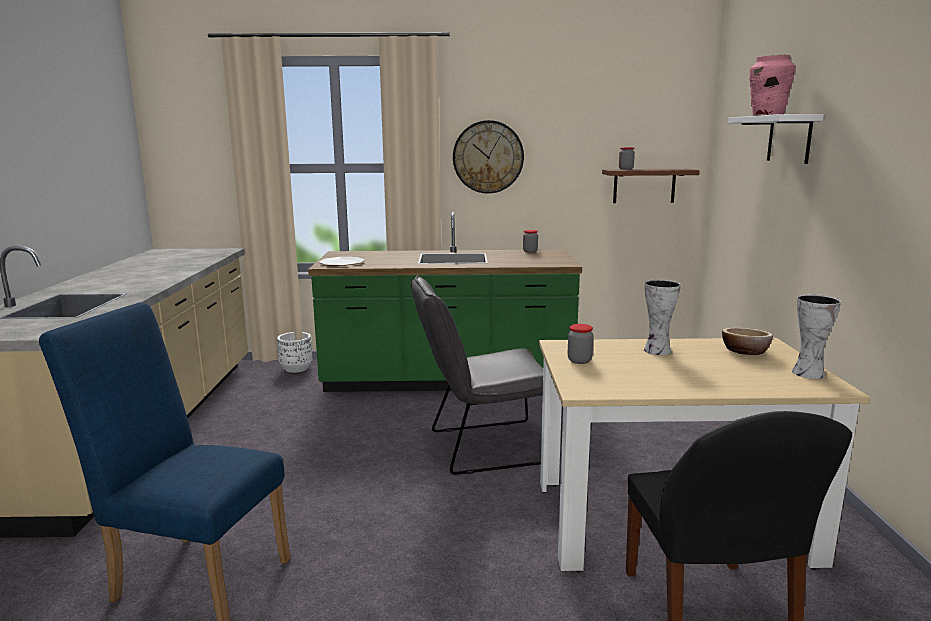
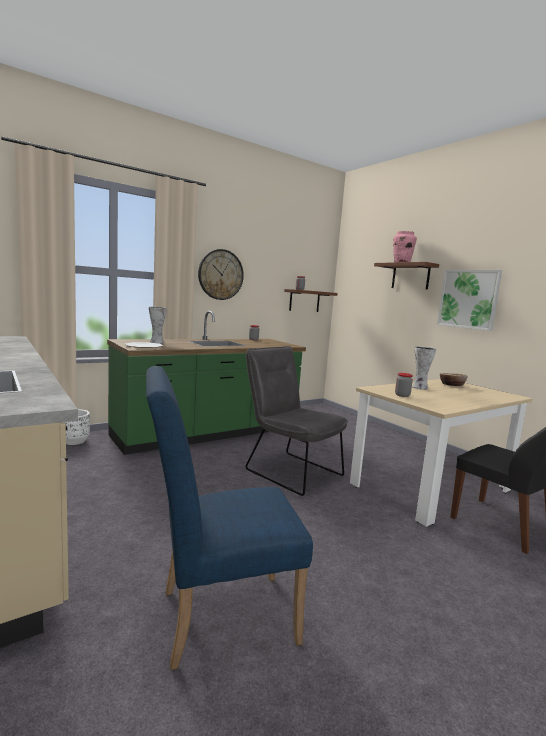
camera: 35 degrees left, 5 degrees down
(482, 447) = (289, 470): grey chair -> grey chair turned 90 degrees clockwise
(789, 139) = (410, 276): white shelf -> brown shelf
(806, 373) = (492, 391): vase -> vase (156, 342)
(856, 184) = (468, 299): none -> picture

